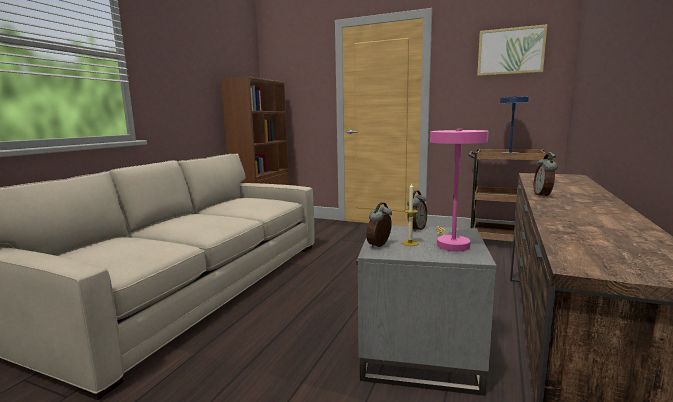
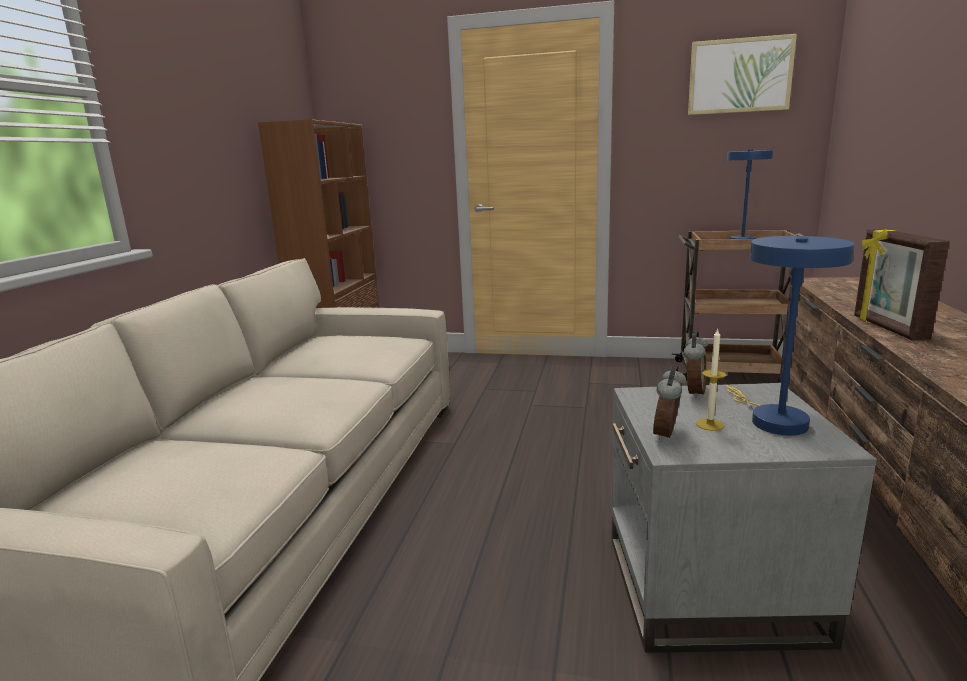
camera: 10 degrees left, 5 degrees up
(450, 243) = (772, 419): pink table lamp -> blue table lamp
(543, 195) = (887, 328): alarm clock -> picture frame

